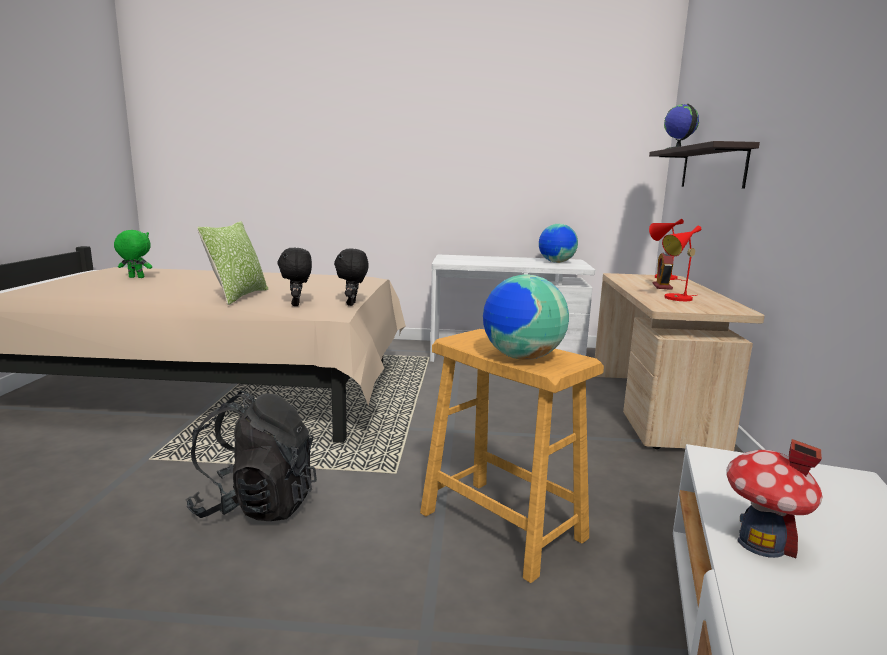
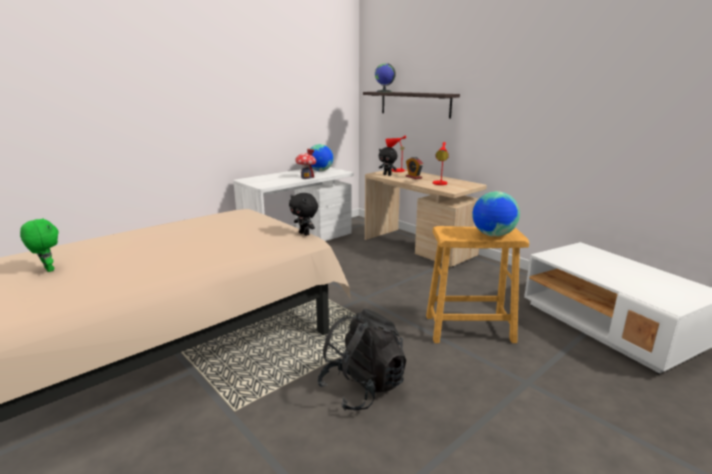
camera: 45 degrees left, 5 degrees up
(135, 277) = (48, 269): green plush toy -> green plush toy turned 90 degrees clockwise
(238, 296) = (216, 253): pillow -> none
(297, 304) = (278, 245): black plush toy -> black plush toy (387, 175)
(760, 543) = (610, 278): toy house -> toy house (306, 177)

